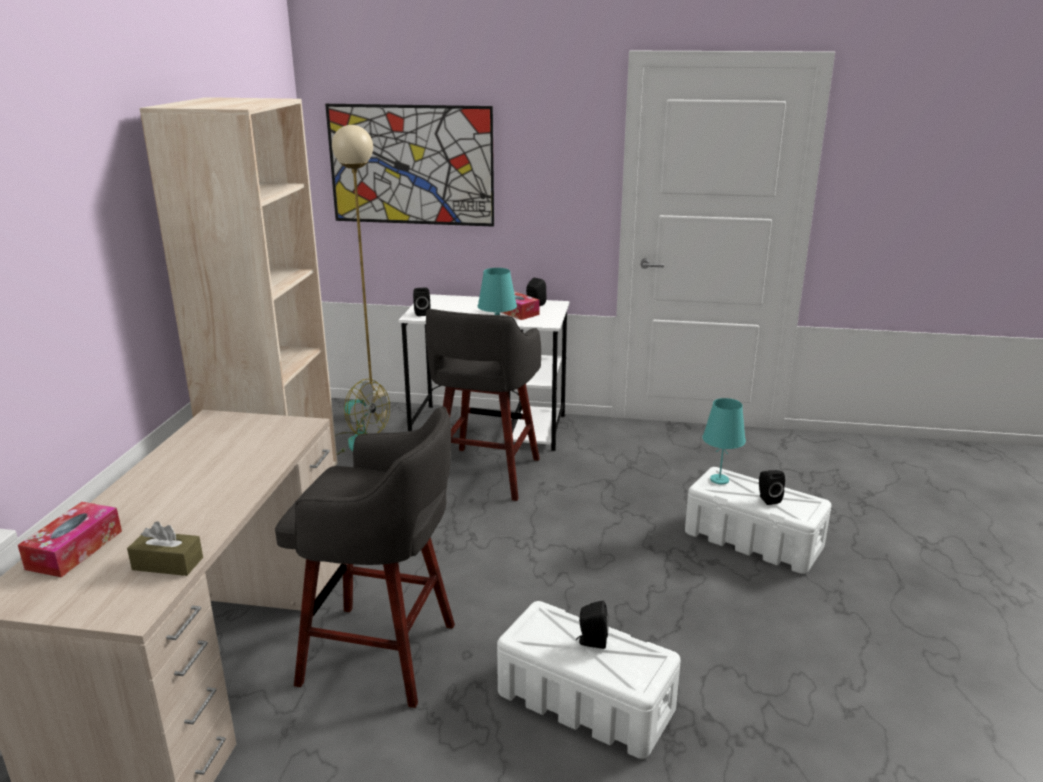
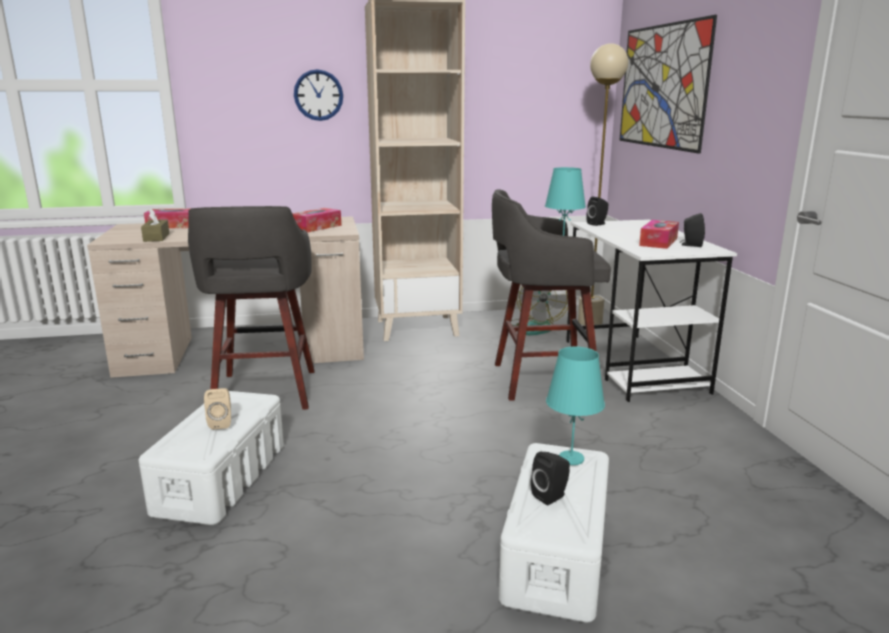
camera: 70 degrees right, 5 degrees down
(106, 252) = (318, 95): none -> wall clock
(252, 438) = (316, 227): none -> tissue box
(591, 642) = (221, 423): black speaker -> beige speaker

